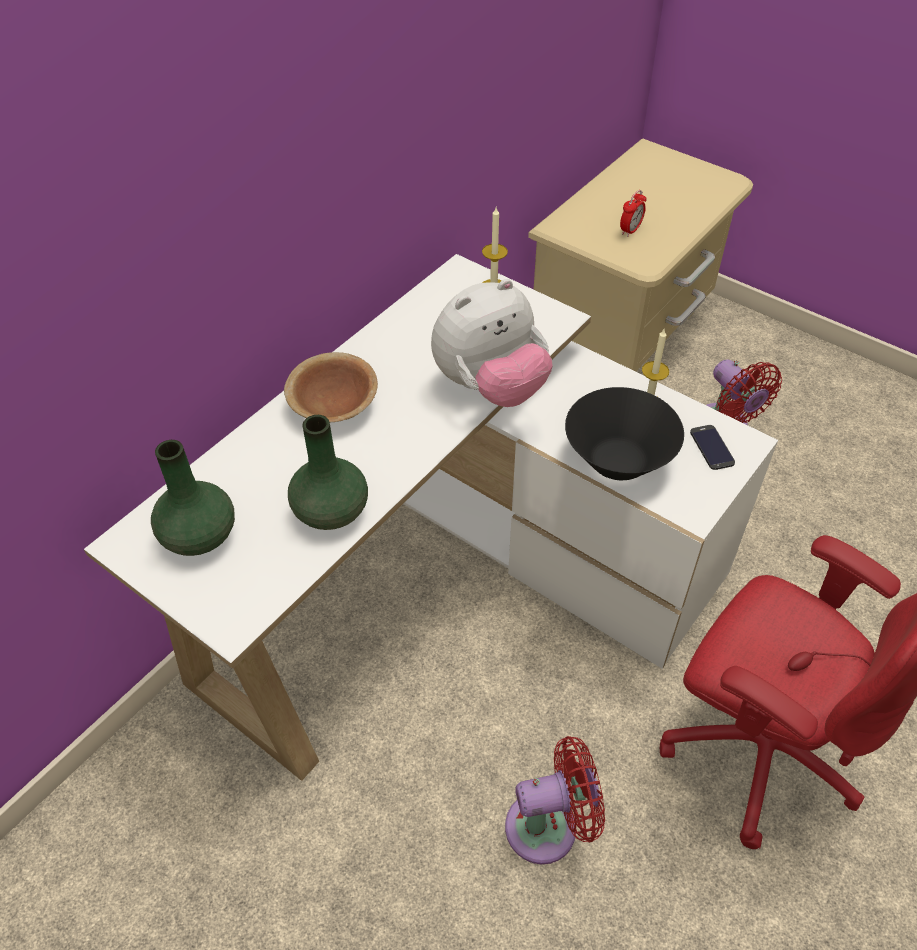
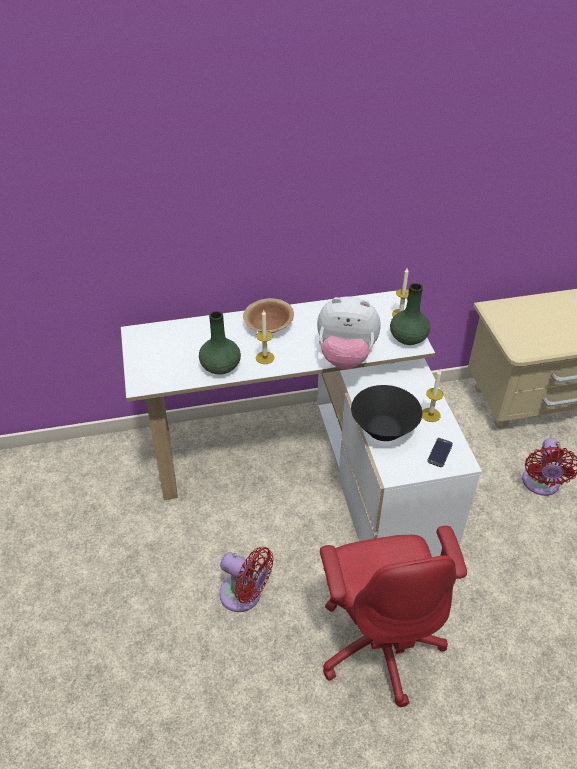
camera: 40 degrees right, 5 degrees down
(198, 536) = (162, 346): green vase -> green vase (407, 338)
(382, 456) = (265, 357): none -> candle
(630, 230) = (533, 329): alarm clock -> none

